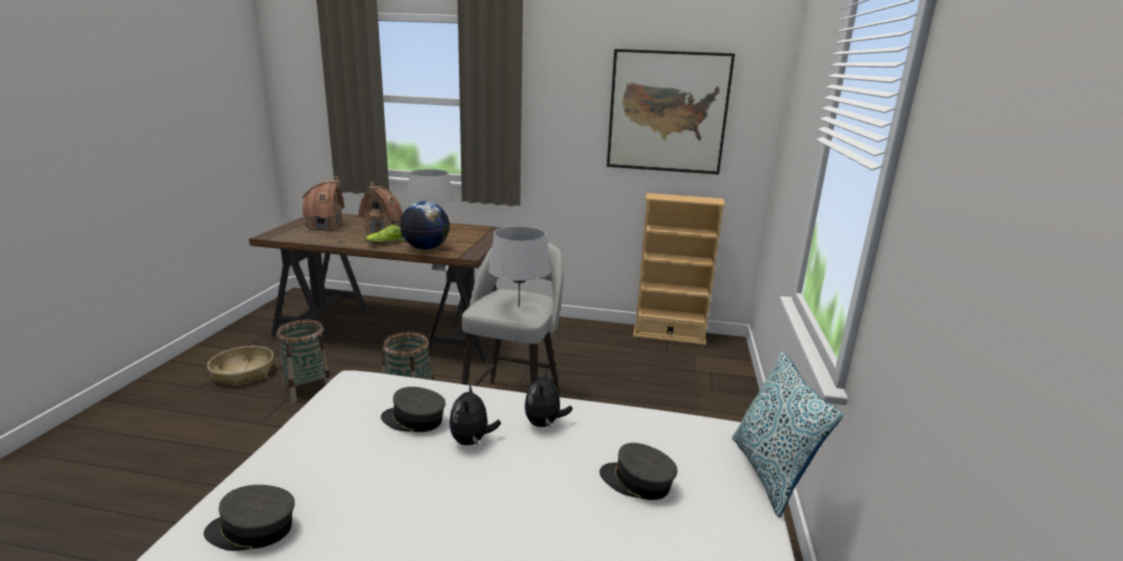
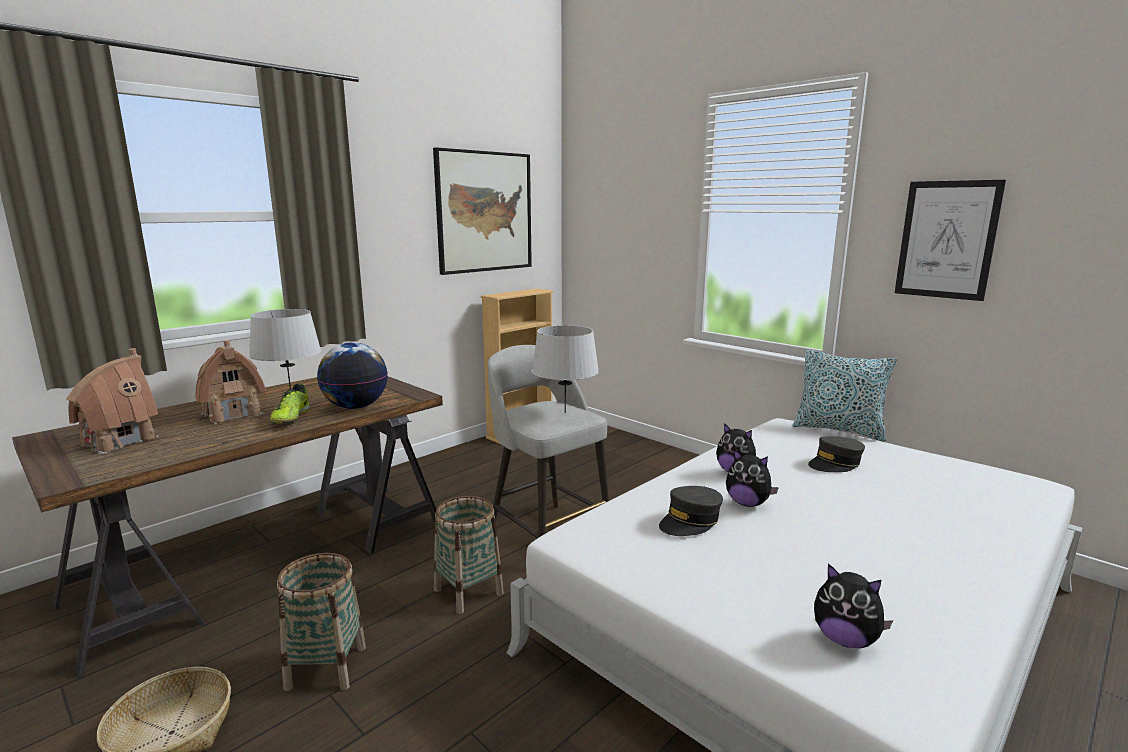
camera: 55 degrees left, 5 degrees down
(252, 530) = (845, 639): grey cap -> plush toy
(939, 249) = (946, 240): none -> picture

